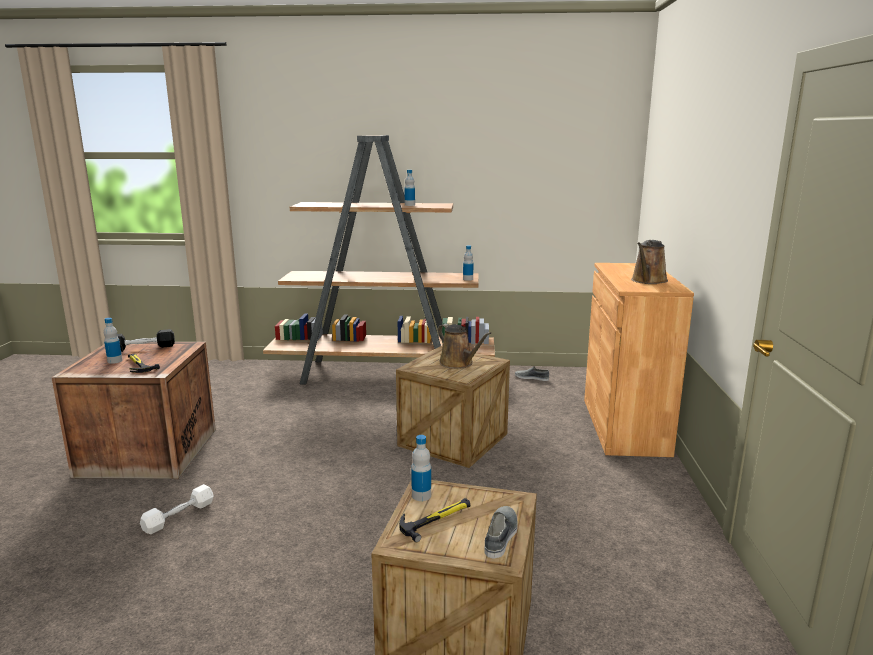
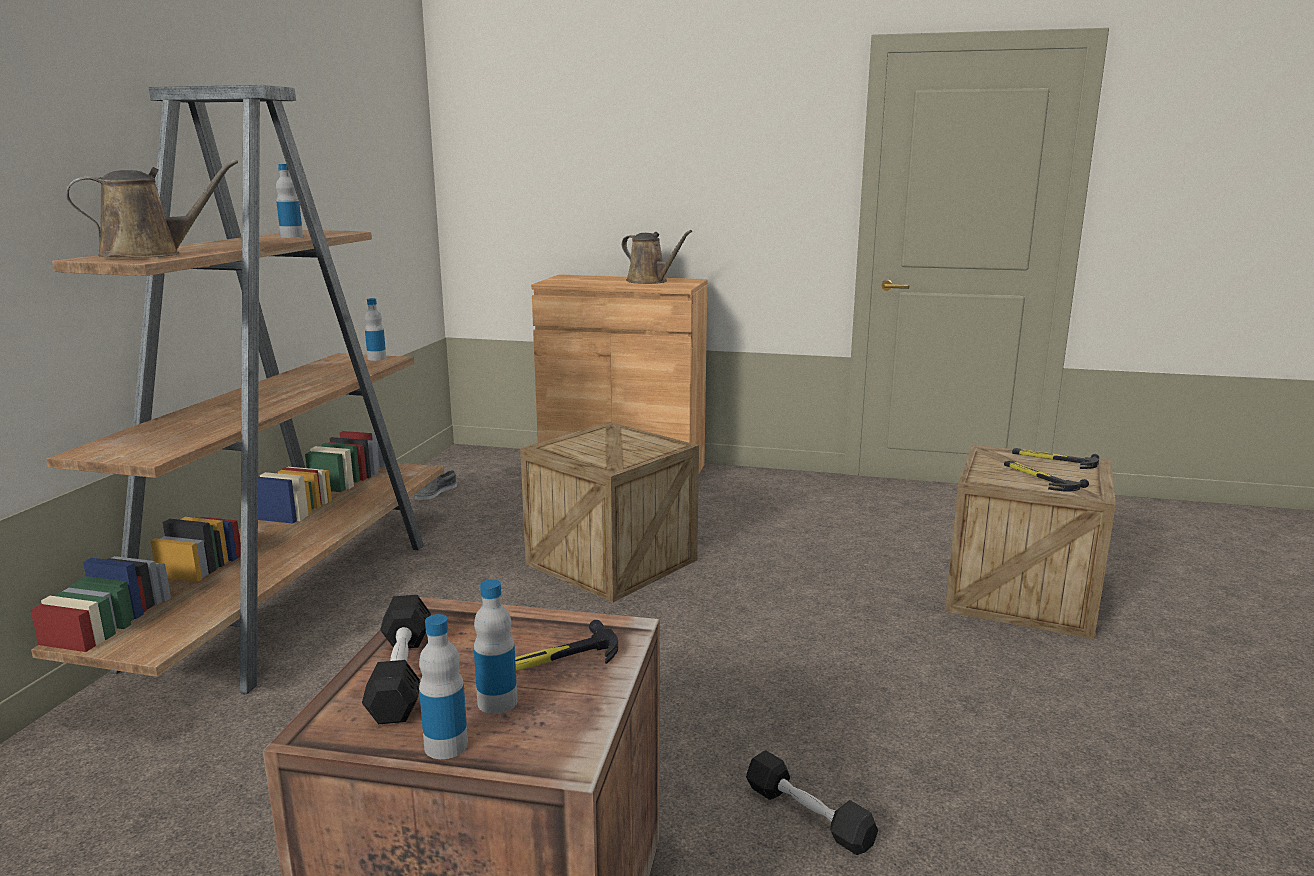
camera: 80 degrees left, 0 degrees up
(179, 516) = (808, 815): white dumbbell -> black dumbbell
(421, 495) = (997, 481): bottle -> bottle (446, 745)
(458, 363) = (608, 443): brown watering can -> brown watering can (150, 254)
(501, 535) = (1054, 460): grey shoe -> hammer

